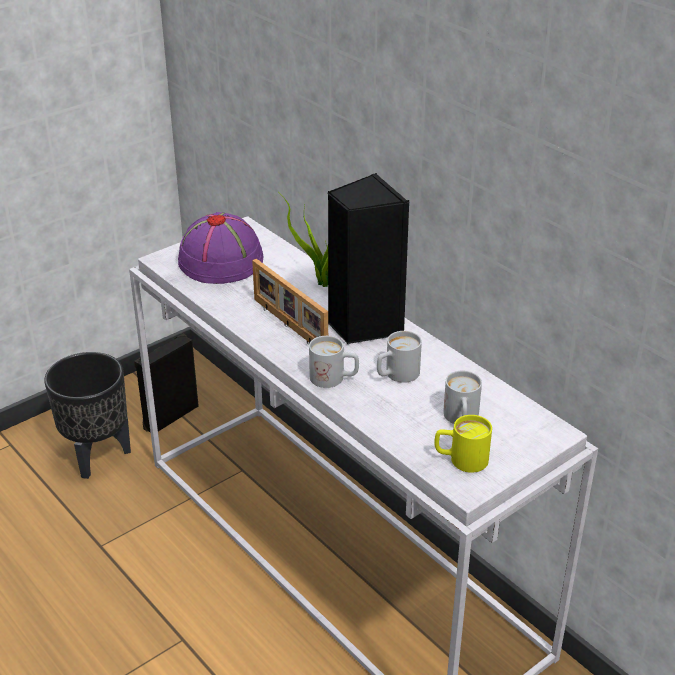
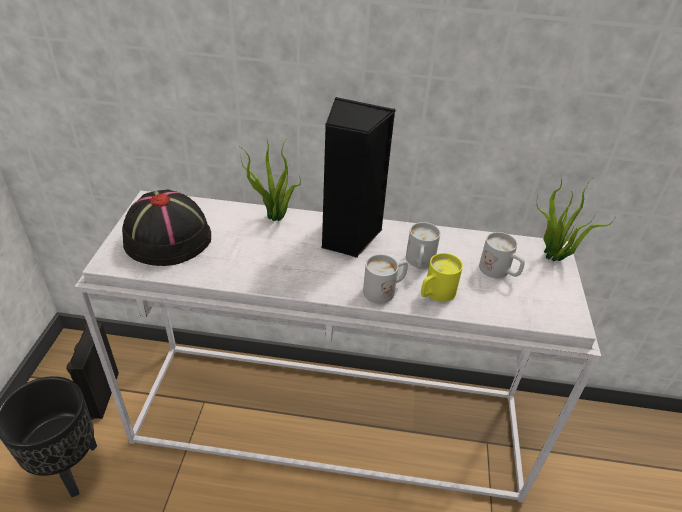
camera: 45 degrees left, 5 degrees up
(221, 260) = (167, 237): purple hat -> black hat
(288, 325) = (295, 265): picture frame -> none
(460, 460) = (540, 302): yellow mug -> yellow mug (435, 294)
(540, 438) = (553, 257): none -> potted plant

